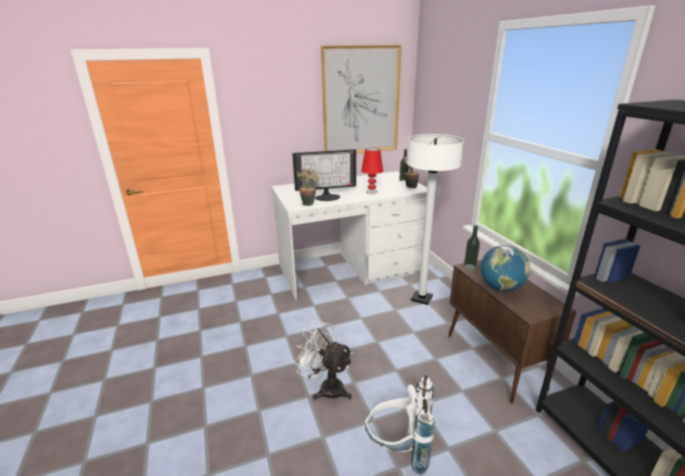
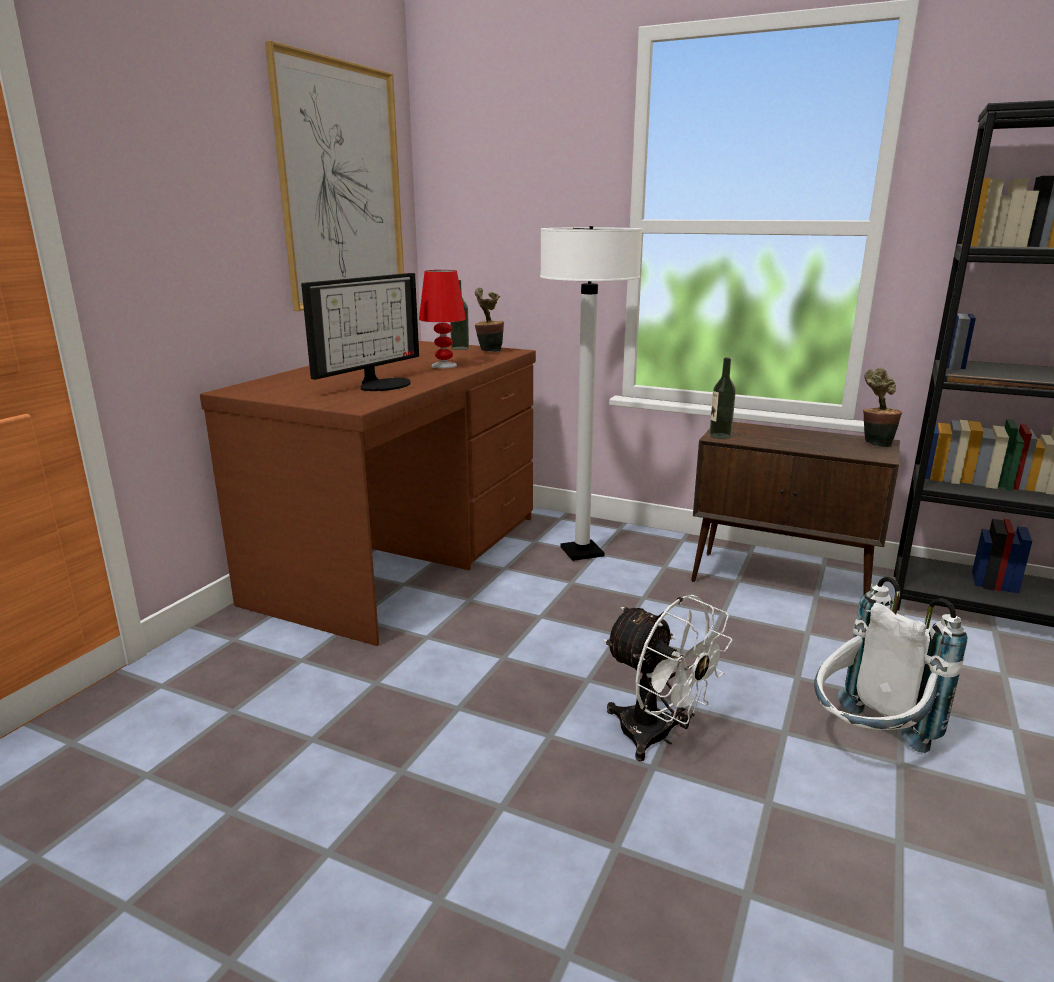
camera: 45 degrees left, 5 degrees down
(308, 203) = (370, 398): potted plant -> potted plant (875, 443)
(326, 388) = (657, 737): white fan -> white fan turned 120 degrees counterclockwise
(351, 269) = (403, 557): white desk -> brown desk
(500, 288) = (798, 444): globe -> none

